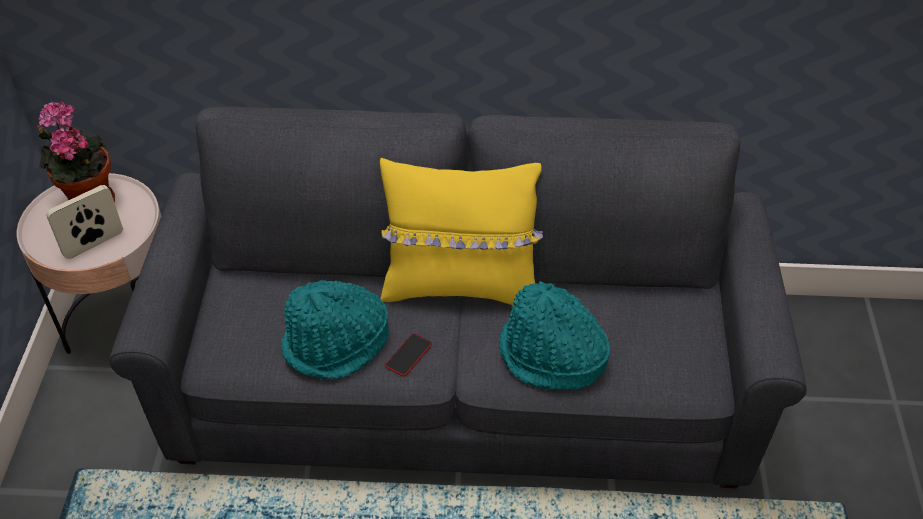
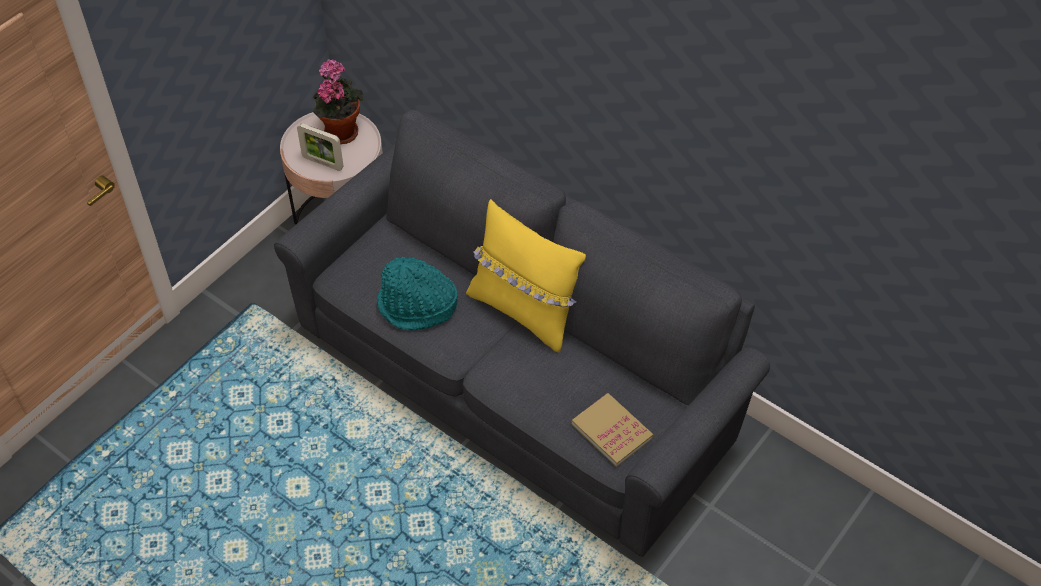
camera: 35 degrees right, 5 degrees up
(94, 244) = (323, 163): picture frame -> picture frame turned 150 degrees counterclockwise
(408, 355) = (453, 338): phone -> none
(551, 357) = (538, 389): turquoise hat -> none
(665, 357) = (612, 431): none -> book

